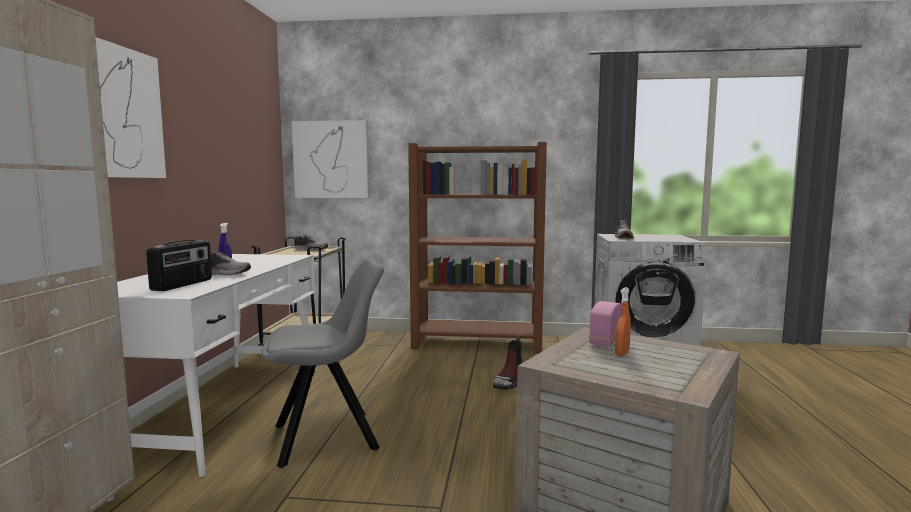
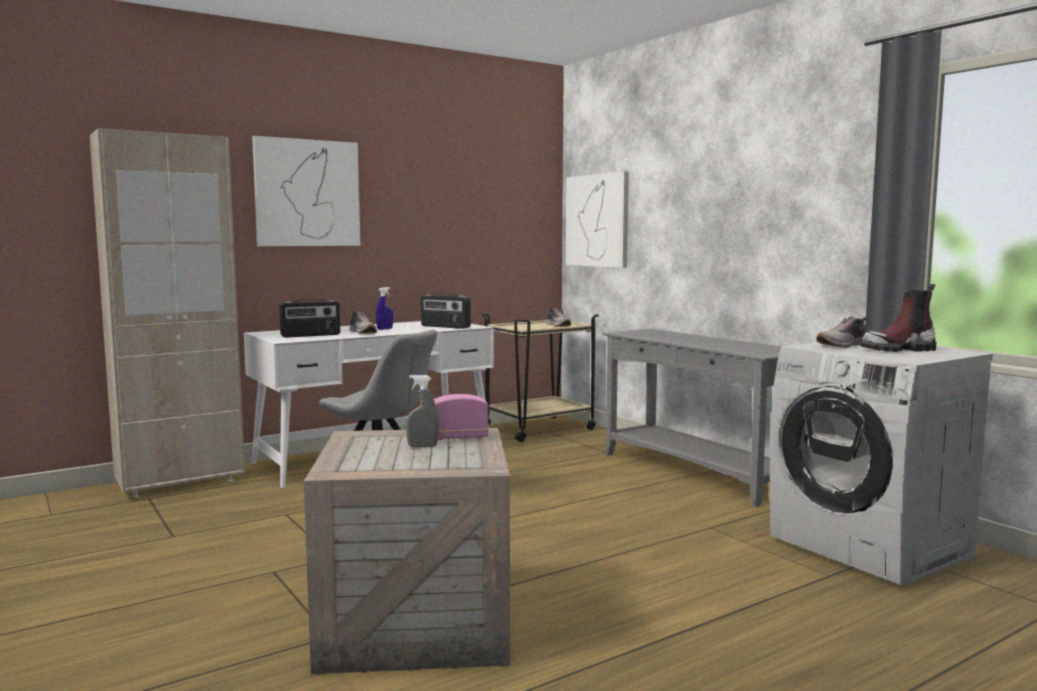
camera: 50 degrees right, 0 degrees up
(272, 259) = (445, 327): none -> radio
(477, 342) = (697, 473): brown bookcase -> grey console table
(509, 382) = (617, 513): boot -> boot (899, 349)
(622, 353) = (422, 446): orange spray bottle -> grey spray bottle

